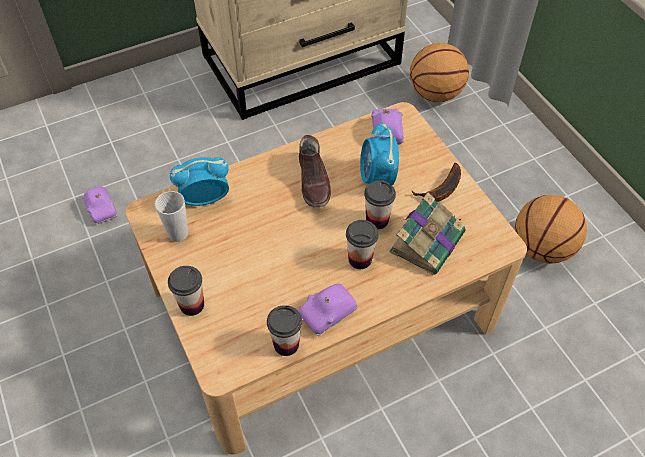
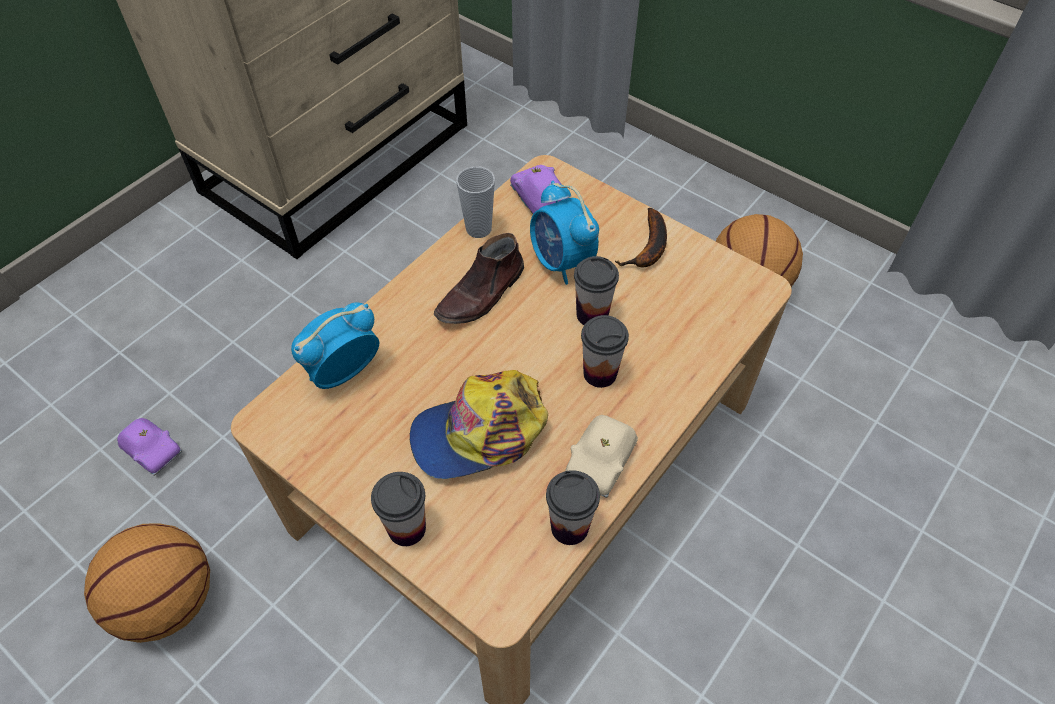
camera: 25 degrees left, 0 degrees up
(178, 234) = (331, 435): cup -> cup (478, 229)
(265, 266) = (480, 432): none -> cap
(314, 181) = (482, 294): brown shoe -> brown shoe turned 75 degrees clockwise
(328, 314) = (601, 462): purple toy car -> beige toy car
(428, 241) = (670, 317): book -> none
(435, 93) = (528, 148): basketball -> basketball (168, 600)

